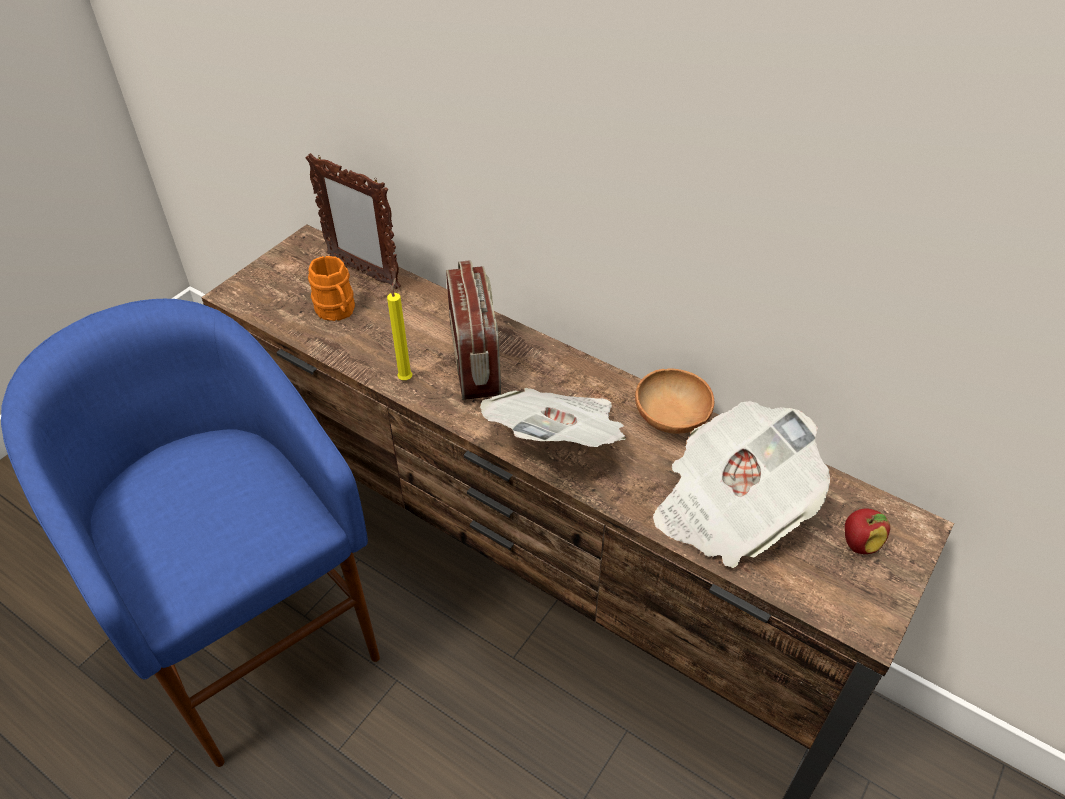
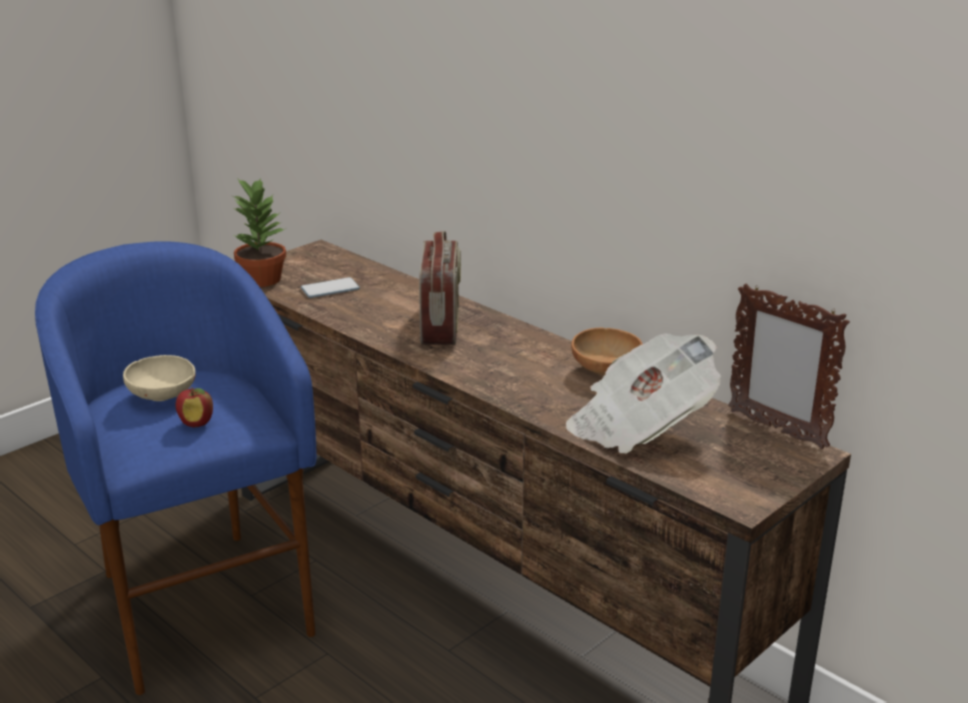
camera: 10 degrees right, 20 degrees down
(182, 497) = (163, 398): none -> beige bowl
(256, 302) = (262, 279): none -> potted plant
(337, 311) = (330, 289): orange mug -> phone
(363, 272) = (360, 269): picture frame -> picture frame (776, 429)
(406, 377) = (376, 330): yellow candle -> none
(558, 441) = (498, 375): newspaper -> none
(859, 544) = (753, 456): apple -> apple (197, 423)

